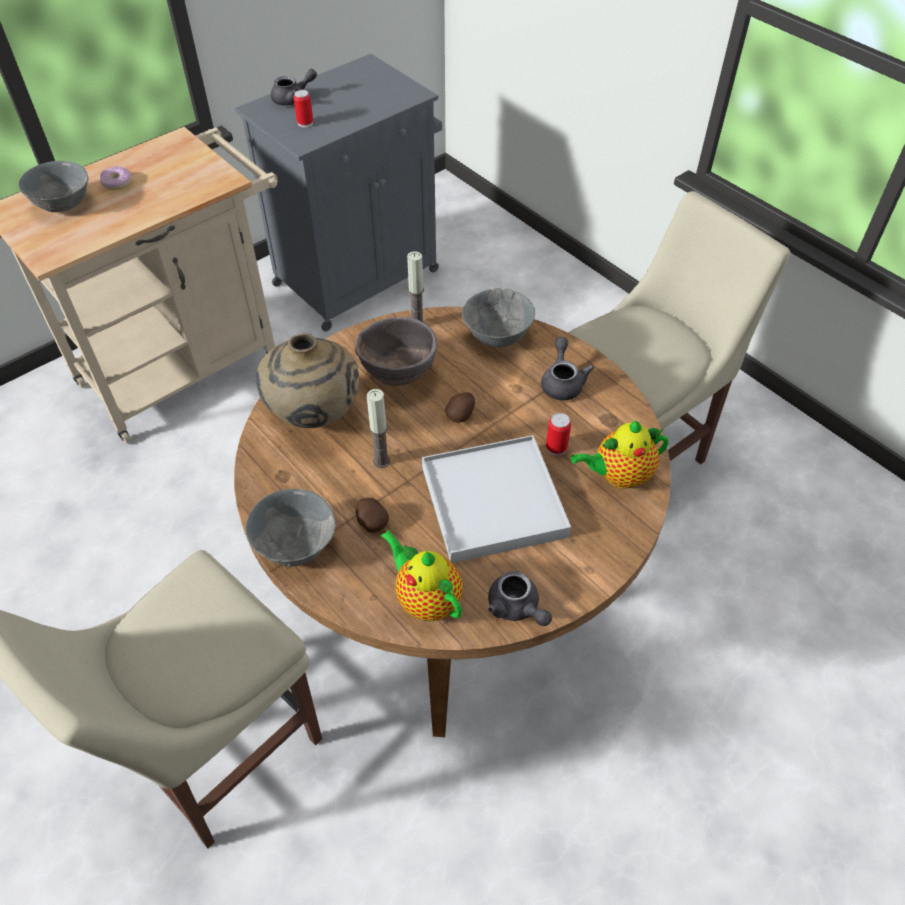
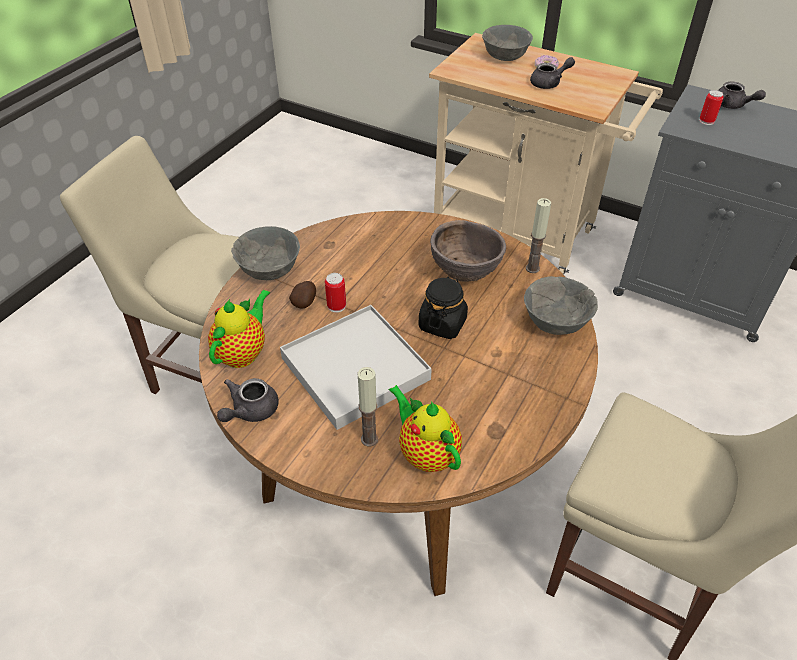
camera: 70 degrees right, 5 degrees down
(314, 417) = (393, 242): beige vase -> none
(381, 461) = (367, 290): candle -> candle (369, 439)
(461, 415) = (442, 323): potato -> black jar
(556, 447) = (438, 397): can -> can (336, 306)
(562, 382) = (524, 383): grey teapot -> grey teapot (549, 83)

